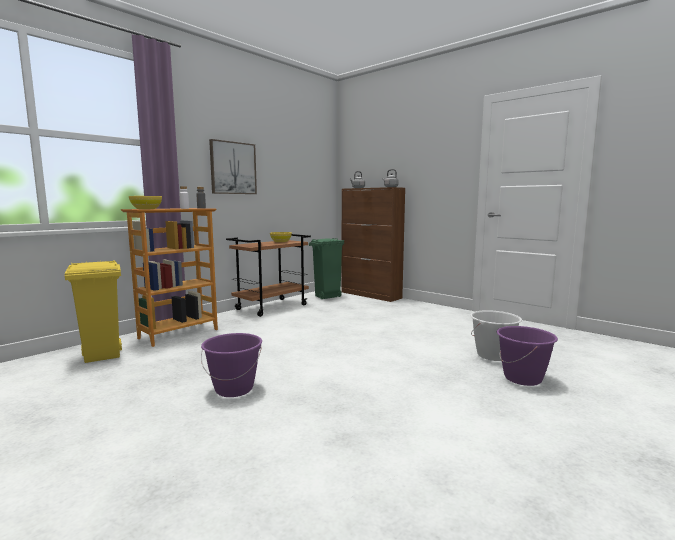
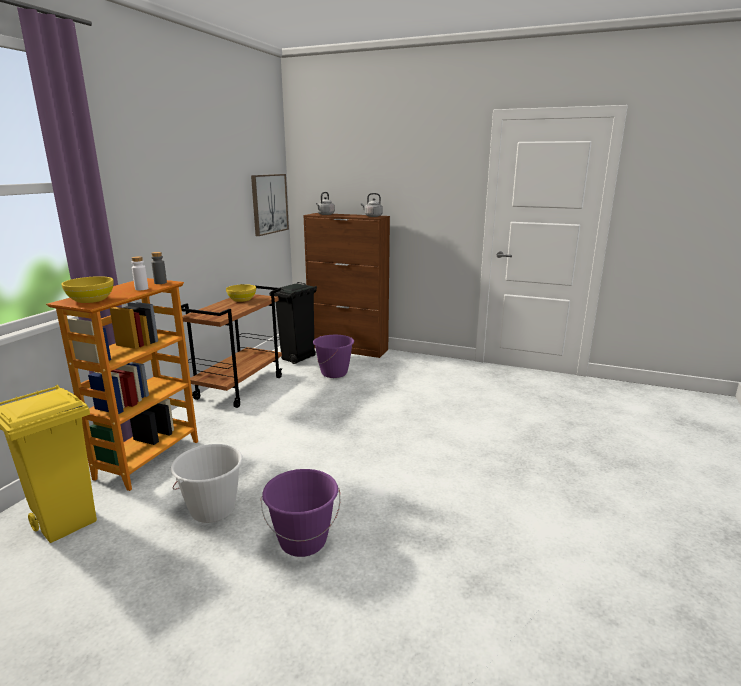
camera: 20 degrees left, 10 degrees up
(233, 168) = (171, 205): picture -> picture (269, 204)
(327, 297) = (297, 358): green trash can -> black trash can
(493, 355) = (537, 428): white bucket -> white bucket (213, 510)
(523, 378) = (583, 456): purple bucket -> purple bucket (334, 373)

